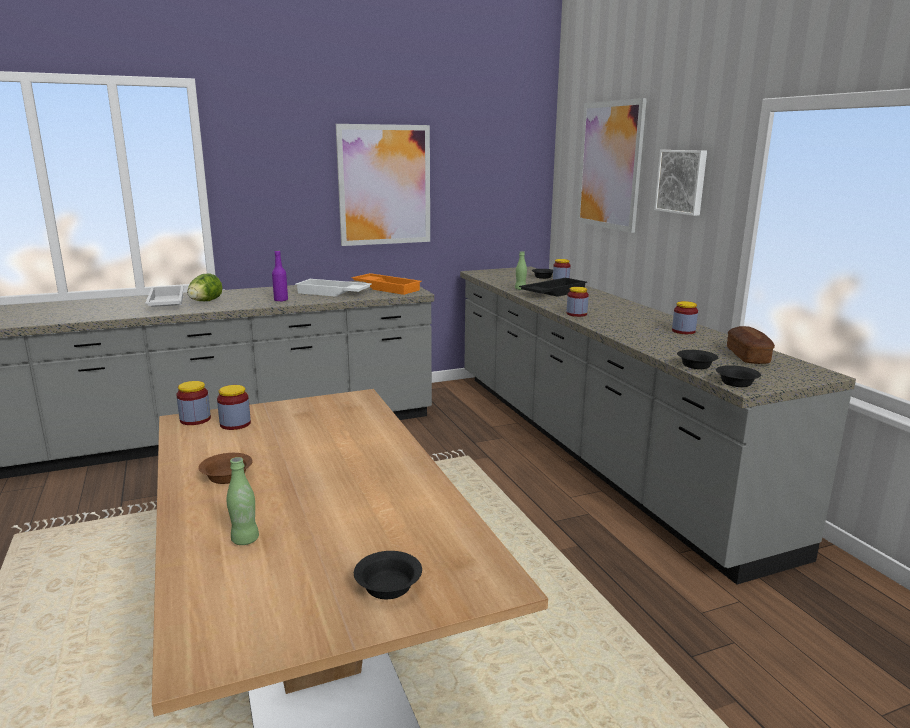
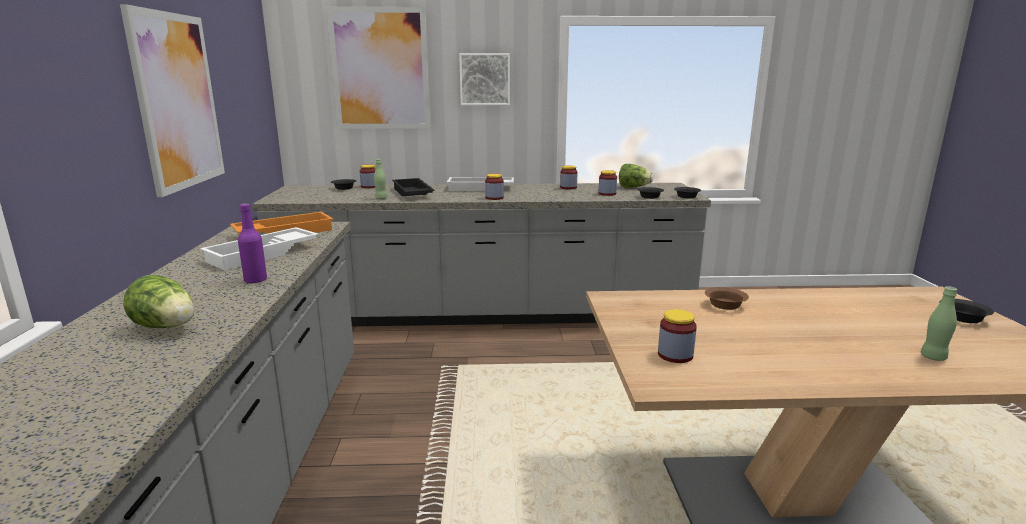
camera: 70 degrees left, 0 degrees up
(165, 303) = (114, 360): white tray -> white tray (480, 188)
(195, 419) = (656, 377): jar -> jar (607, 194)
(227, 476) = (815, 362): brown bowl -> brown bowl (724, 305)
(747, 356) = (633, 187): bread -> lettuce

